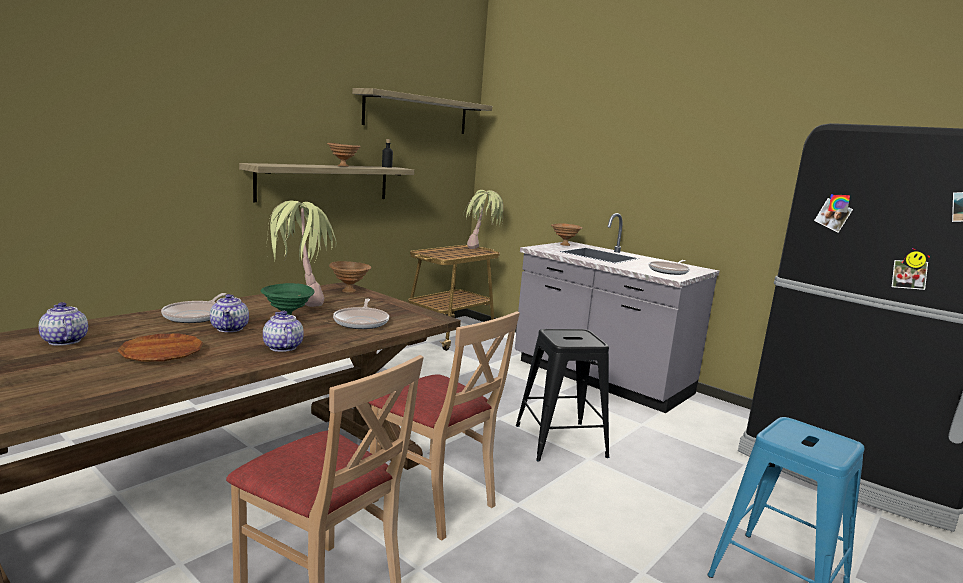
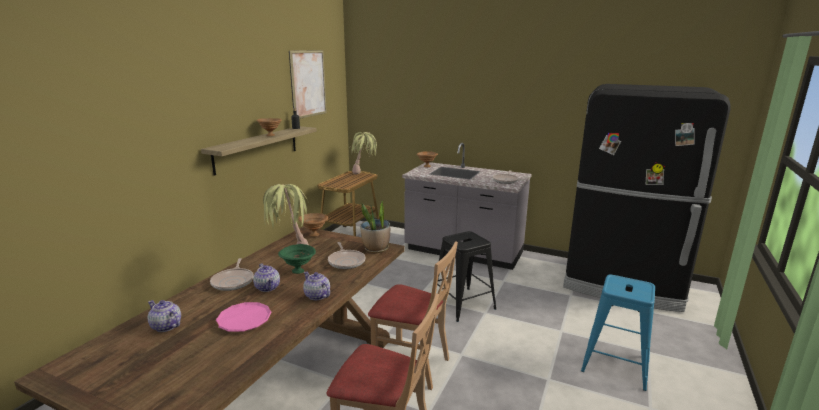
camera: 15 degrees left, 5 degrees up
(161, 353) = (244, 320): brown plate -> pink plate
(416, 317) = (376, 249): none -> potted plant
(417, 113) = (308, 83): shelf -> picture

